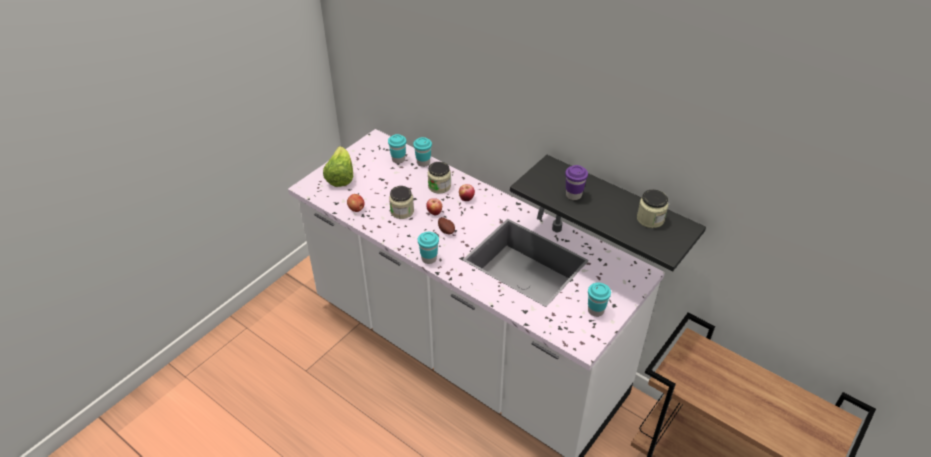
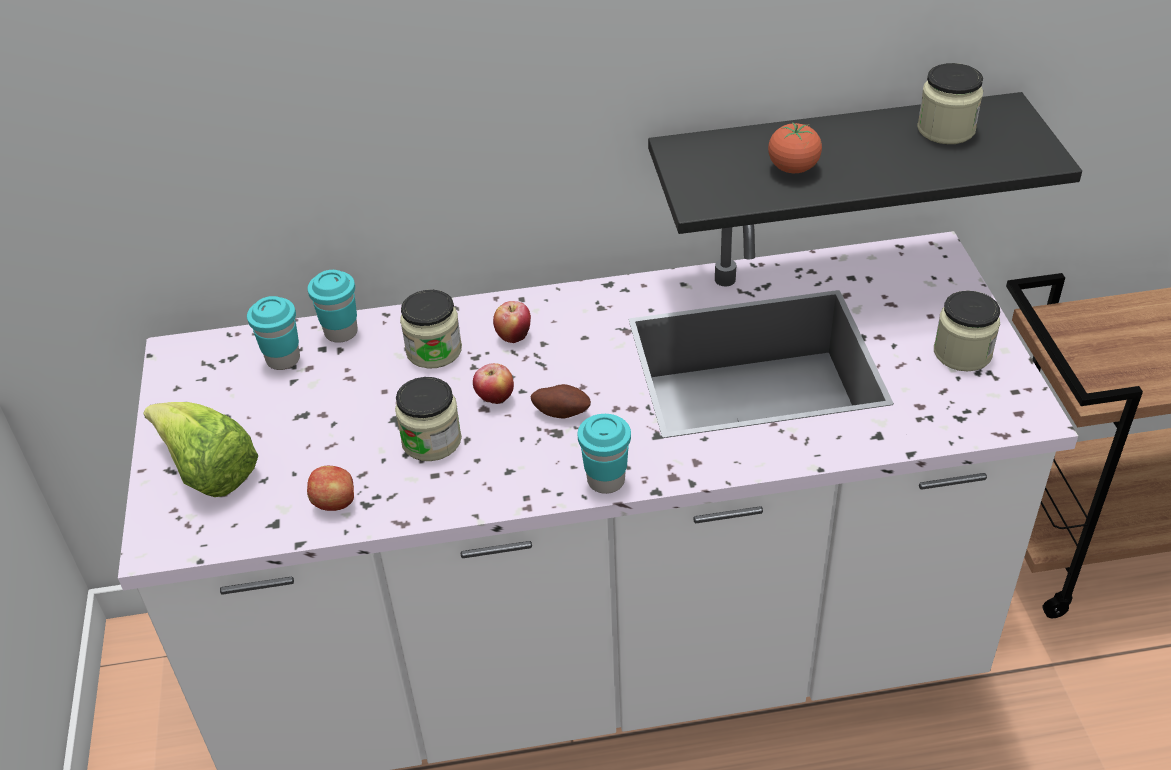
camera: 45 degrees left, 0 degrees up
(573, 195) = (793, 168): purple cup -> tomato
(595, 310) = (962, 353): turquoise cup -> jar

